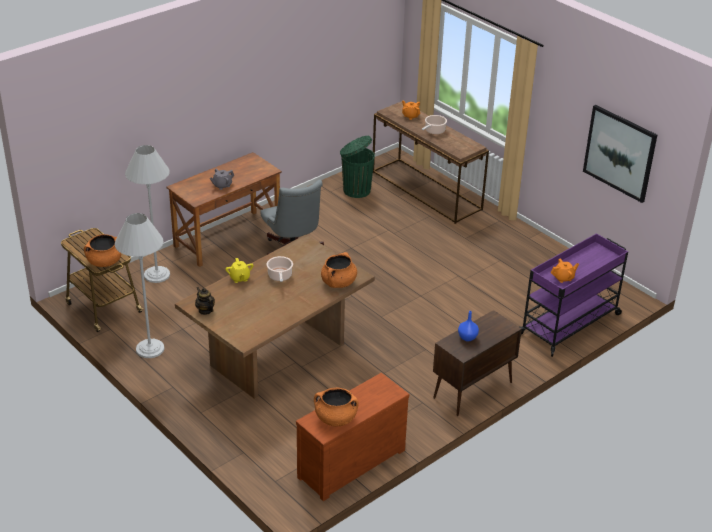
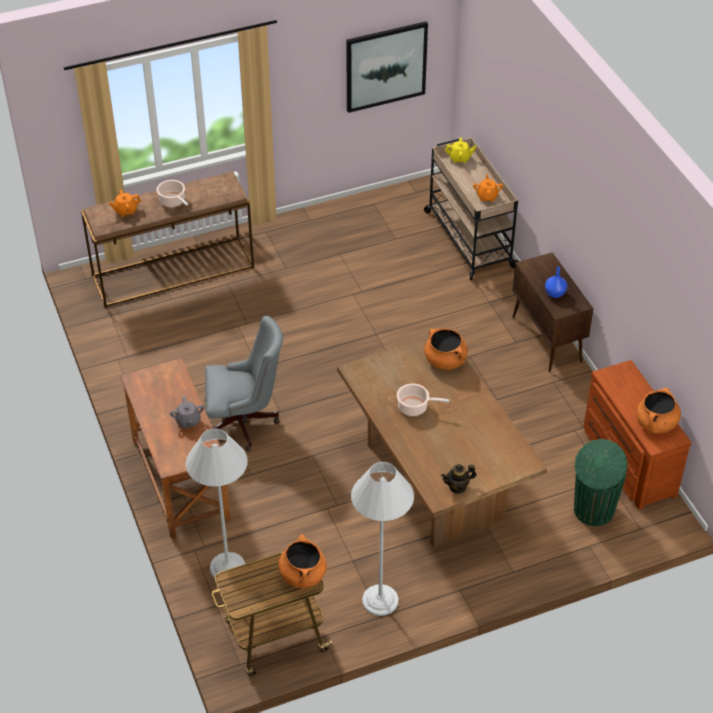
camera: 70 degrees left, 10 degrees up
(239, 278) = (404, 443): yellow teapot -> yellow teapot (460, 158)
(356, 190) = (137, 332): green trash can -> green trash can (592, 511)
(570, 323) = (468, 238): purple cart -> beige cart

